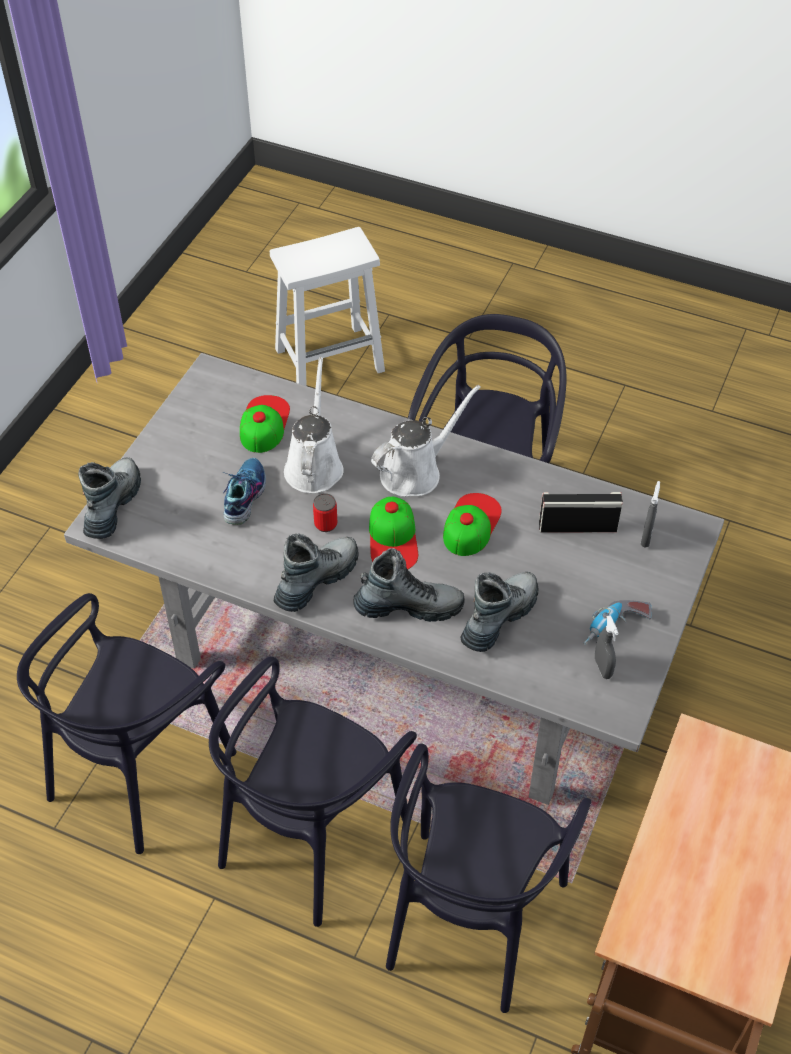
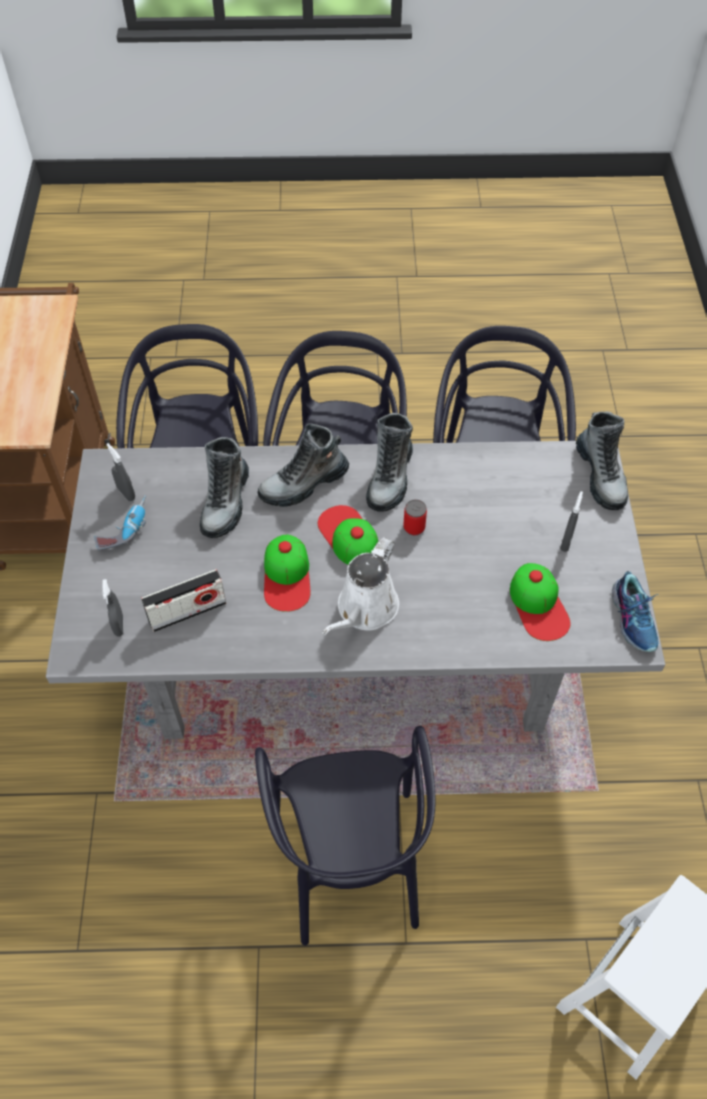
camera: 155 degrees right, 5 degrees up
(198, 461) = (566, 542): none -> grey spray bottle
(244, 496) = (501, 525): shoe -> shoe (634, 619)
(314, 465) = (461, 579): white watering can -> none

